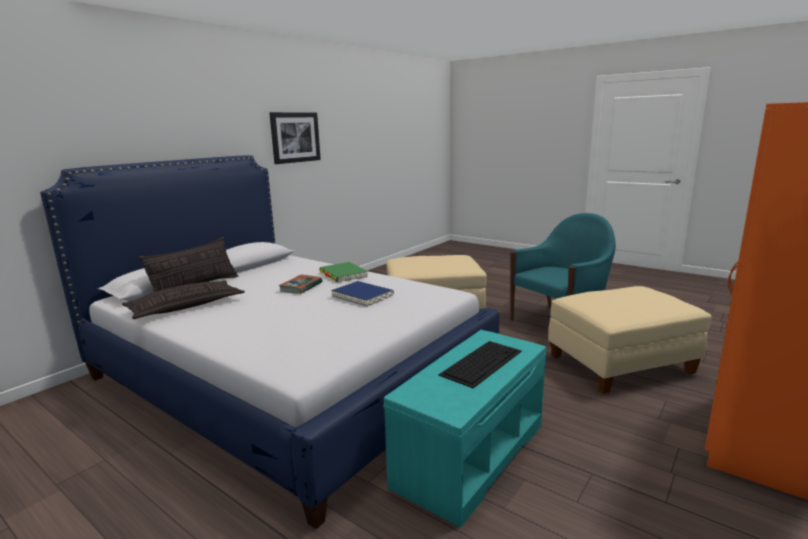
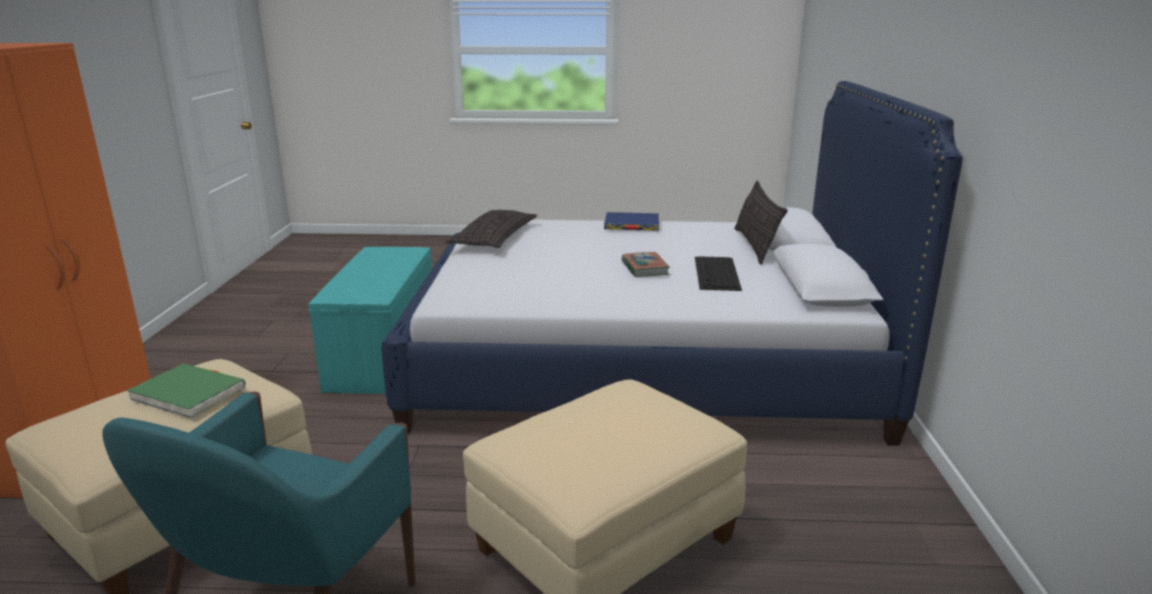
camera: 145 degrees right, 5 degrees up
(186, 306) = (697, 232): pillow -> pillow (494, 237)
(295, 137) = (1064, 104): picture -> none
(343, 274) = (640, 296): green book -> green book (188, 394)
(362, 296) = (549, 274): blue book -> blue book (631, 225)
(482, 362) = (369, 276): keyboard -> keyboard (717, 273)

